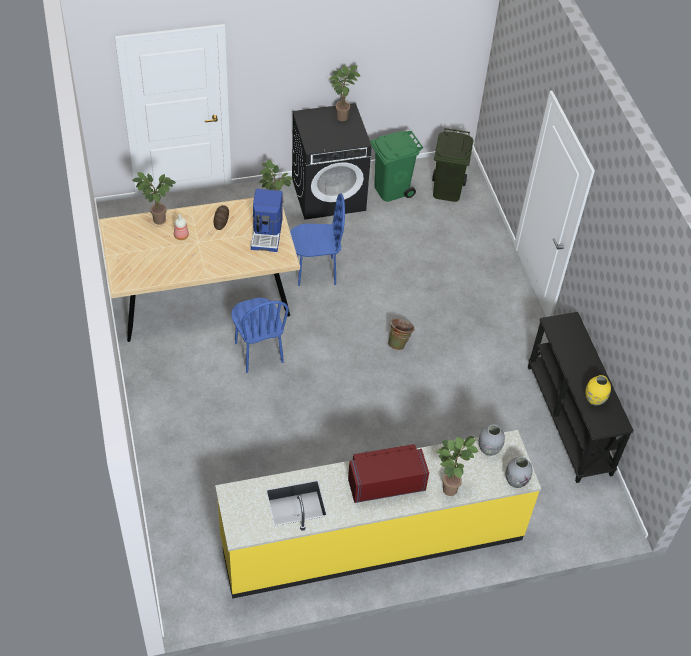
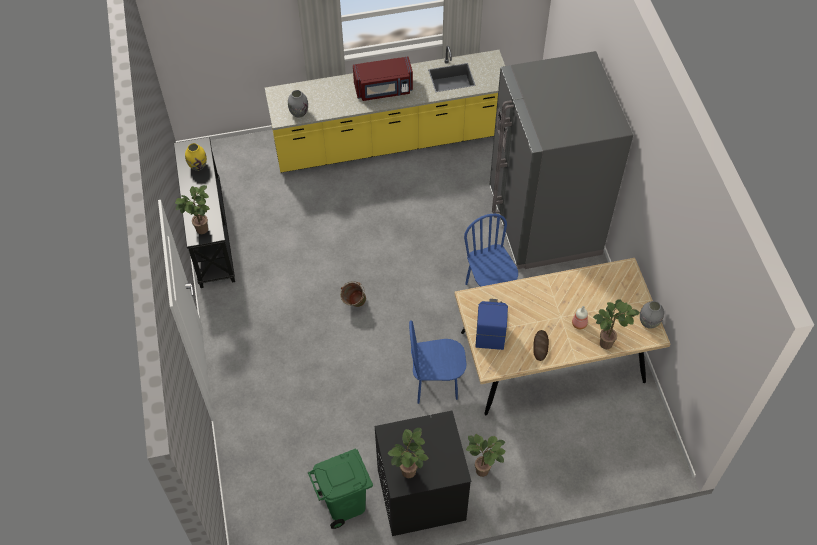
camera: 175 degrees left, 5 degrees up
(187, 429) = (544, 222): none -> grey fridge
(446, 190) = (277, 505): green trash can -> none
(449, 487) = (335, 87): potted plant -> potted plant (202, 231)
(516, 481) = (282, 92): grey vase -> grey vase (648, 323)

